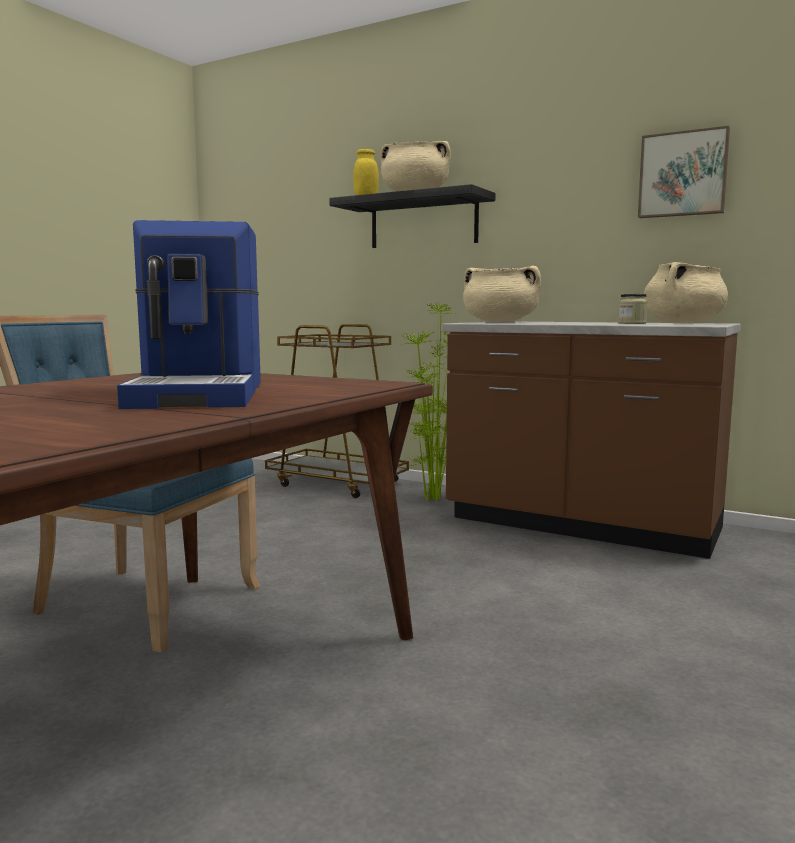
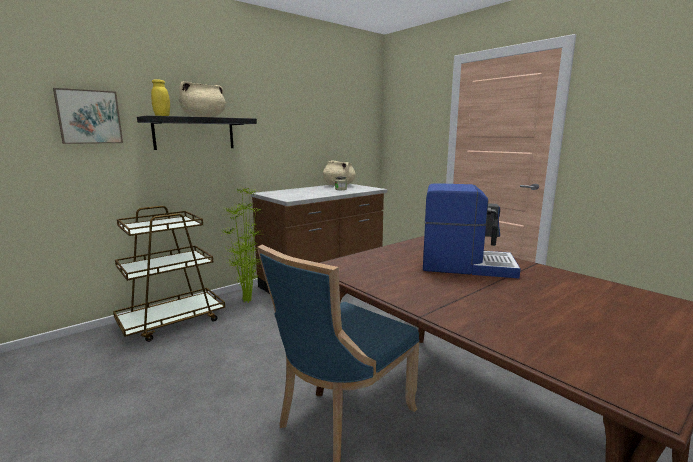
camera: 70 degrees left, 5 degrees up
(500, 322) = (285, 195): beige cooking pot -> none
(683, 174) = (323, 120): picture -> picture (89, 117)

